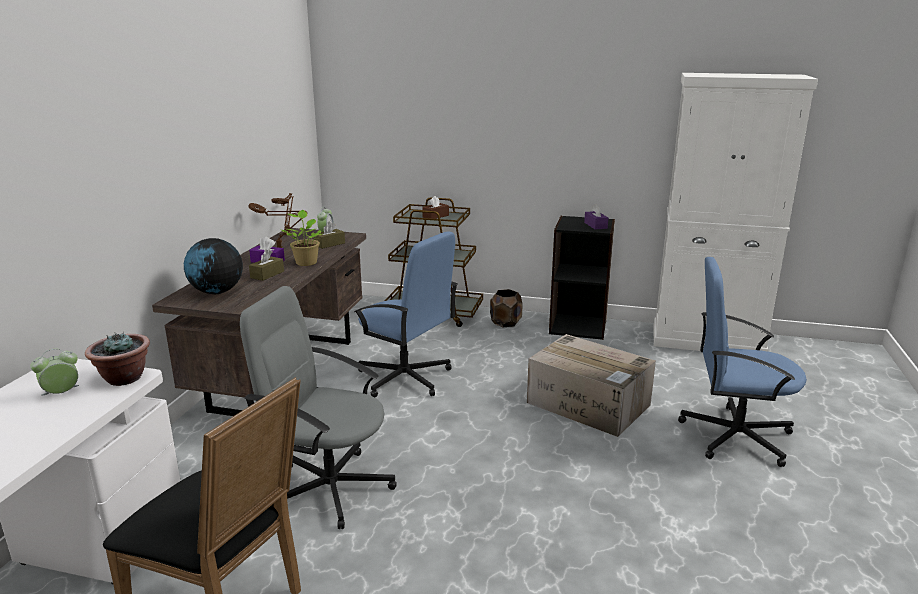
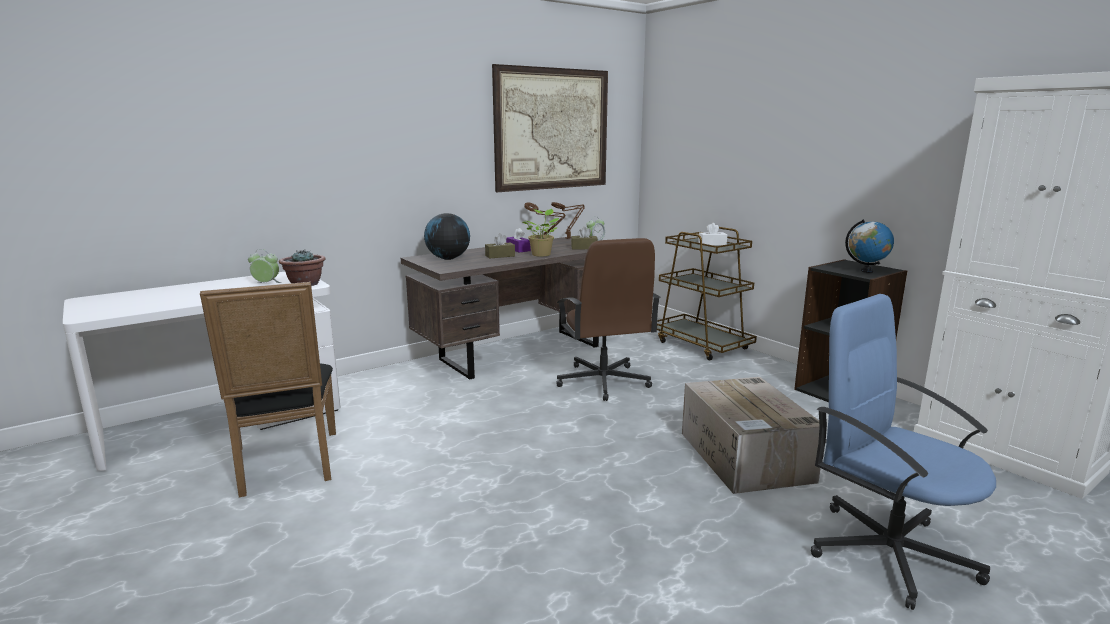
camera: 40 degrees right, 5 degrees down
(254, 113) = (552, 129): none -> picture
(329, 487) = (439, 430): grey office chair -> none
(405, 378) = (603, 382): blue office chair -> brown office chair
(435, 216) = (712, 244): brown tissue box -> white tissue box
(506, 322) = (761, 369): brown planter -> none
(595, 225) = (866, 271): purple tissue box -> globe

